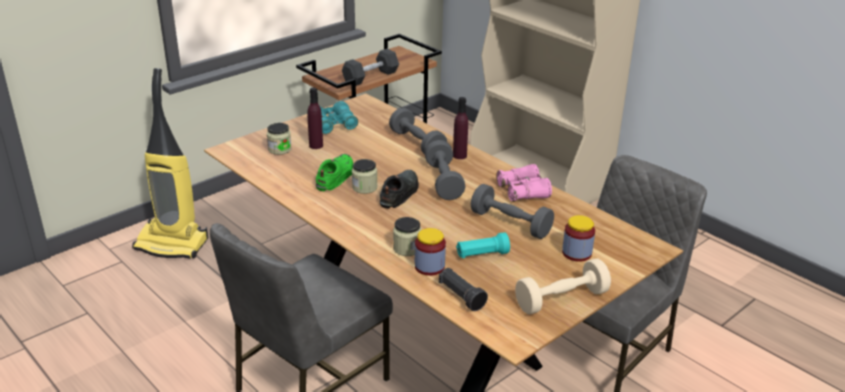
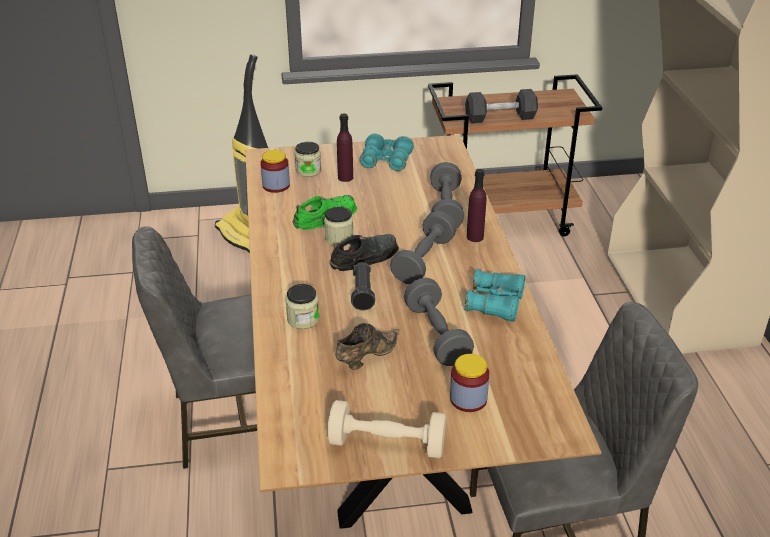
camera: 35 degrees right, 5 degrees up
(429, 267) = (301, 348): jar -> jar (276, 185)
(461, 296) = (293, 393): black flashlight -> black flashlight (362, 293)
(482, 255) = (366, 357): turquoise flashlight -> brown shoe
(523, 191) = (495, 303): pink binoculars -> turquoise binoculars

